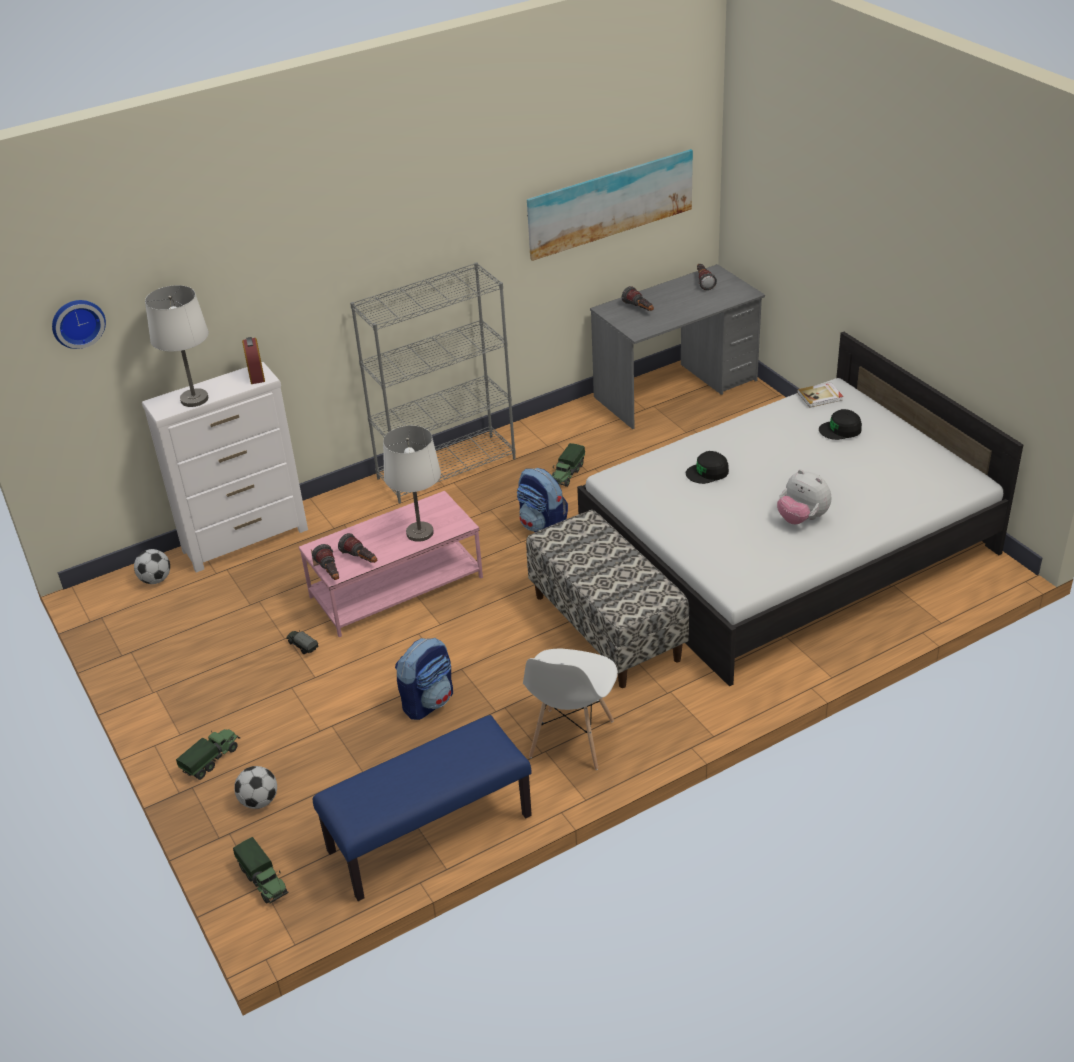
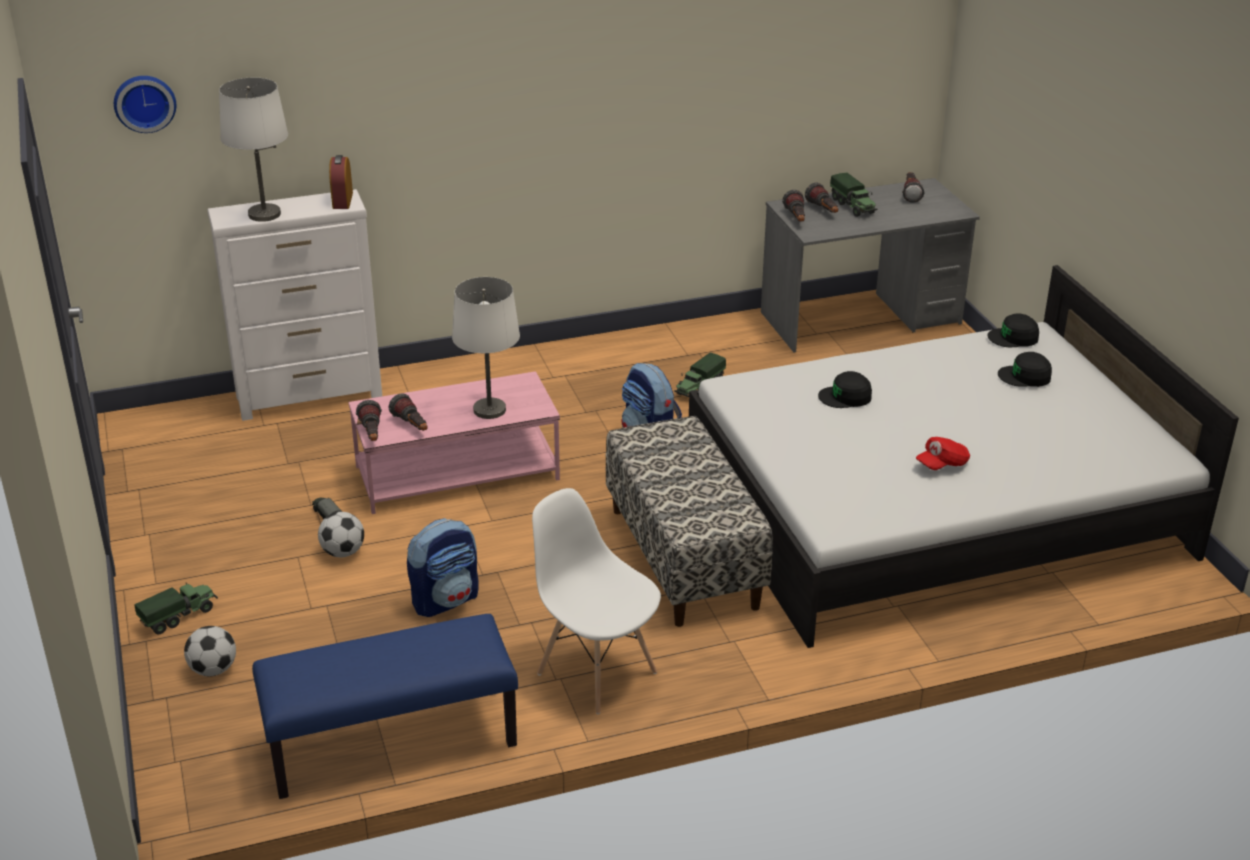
camera: 10 degrees right, 5 degrees down
(155, 580) = (195, 421): football -> football (342, 552)
(263, 881) = (183, 756): toy truck -> toy truck (853, 206)
(447, 468) = (563, 359): grey bookcase -> none
(571, 740) = (596, 672): white chair -> white chair turned 105 degrees clockwise
(609, 202) = (803, 78): picture -> none
(620, 320) = (796, 219): none -> flashlight
(802, 518) = (942, 464): plush toy -> red cap
(820, 396) = (1013, 337): book -> black cap

